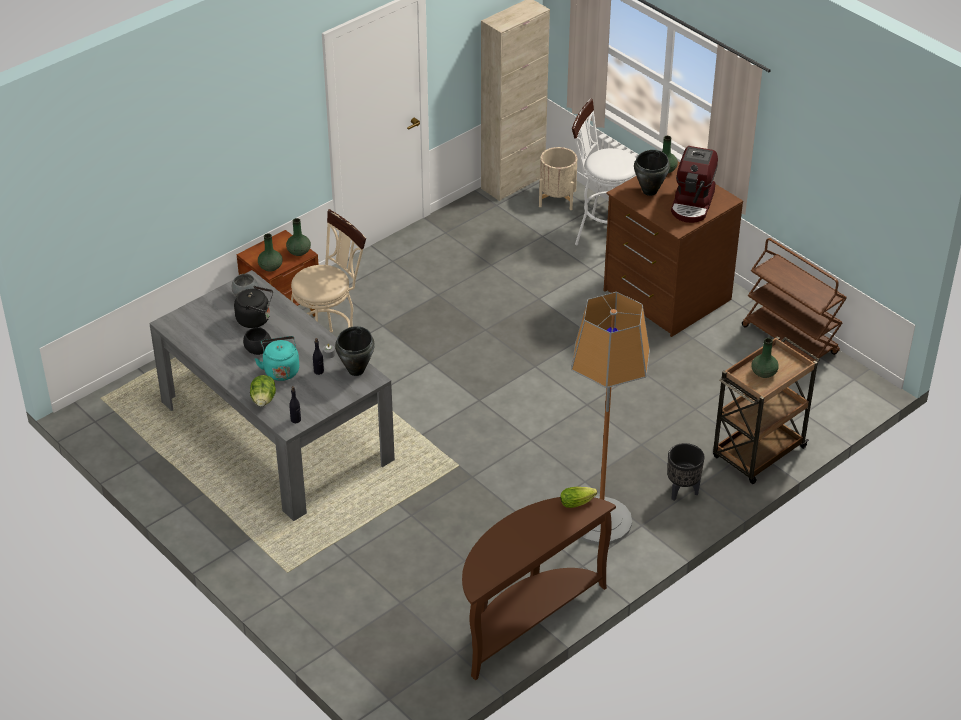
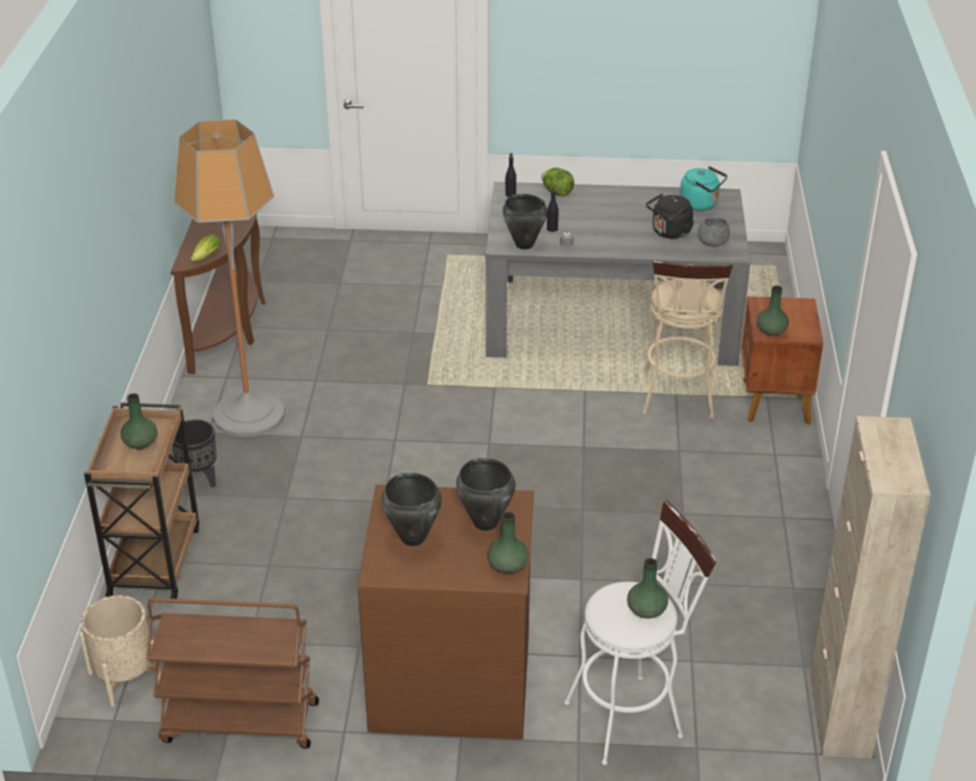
camera: 135 degrees right, 5 degrees down
(258, 350) = (625, 216): black bowl -> none
(271, 267) = (766, 305): green vase -> green vase (646, 611)
(281, 370) = (582, 214): turquoise kettle -> turquoise kettle (701, 204)
(557, 198) = (756, 731): beige planter -> beige planter (125, 677)
(693, 204) = (412, 538): coffee machine -> black cooking pot

